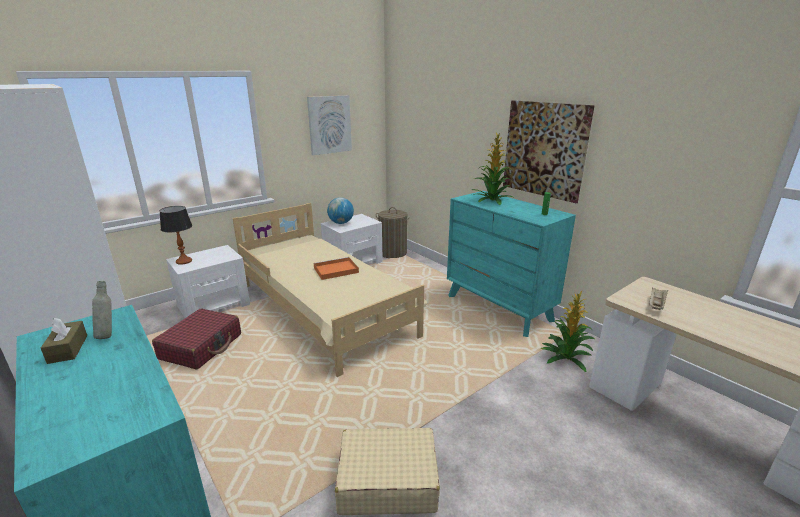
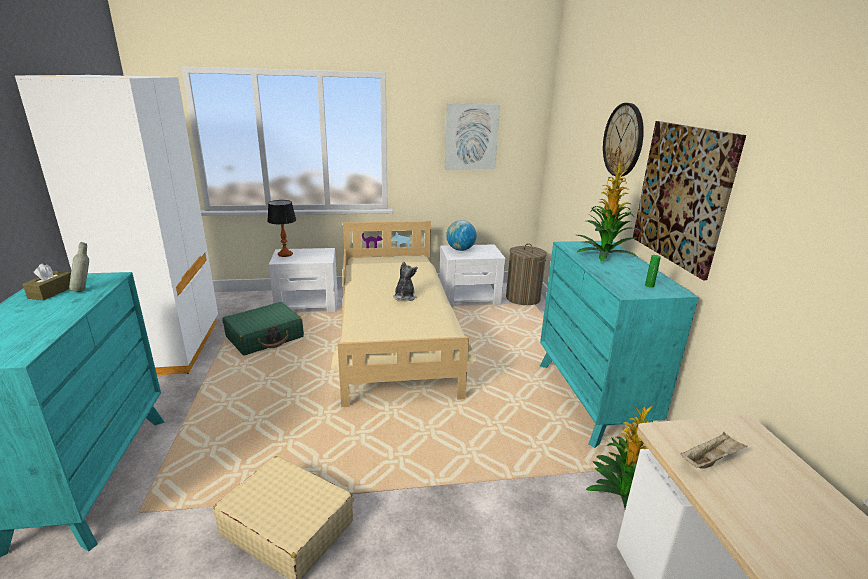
camera: 30 degrees right, 0 degrees up
(201, 346) = (265, 337): red suitcase -> green suitcase
(335, 270) = (404, 297): orange tray -> plush toy
(477, 116) = (623, 140): none -> wall clock

